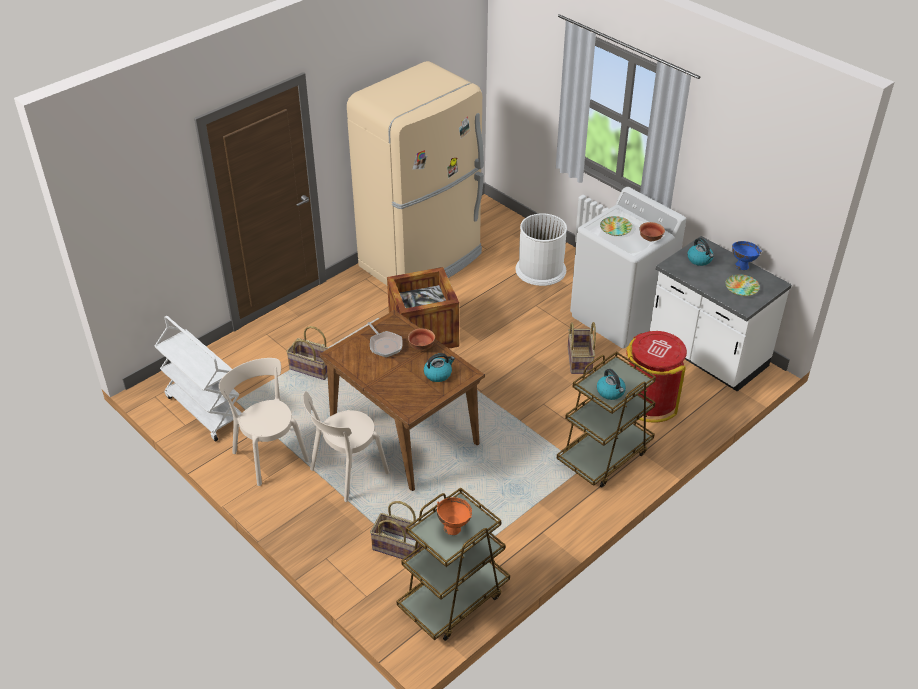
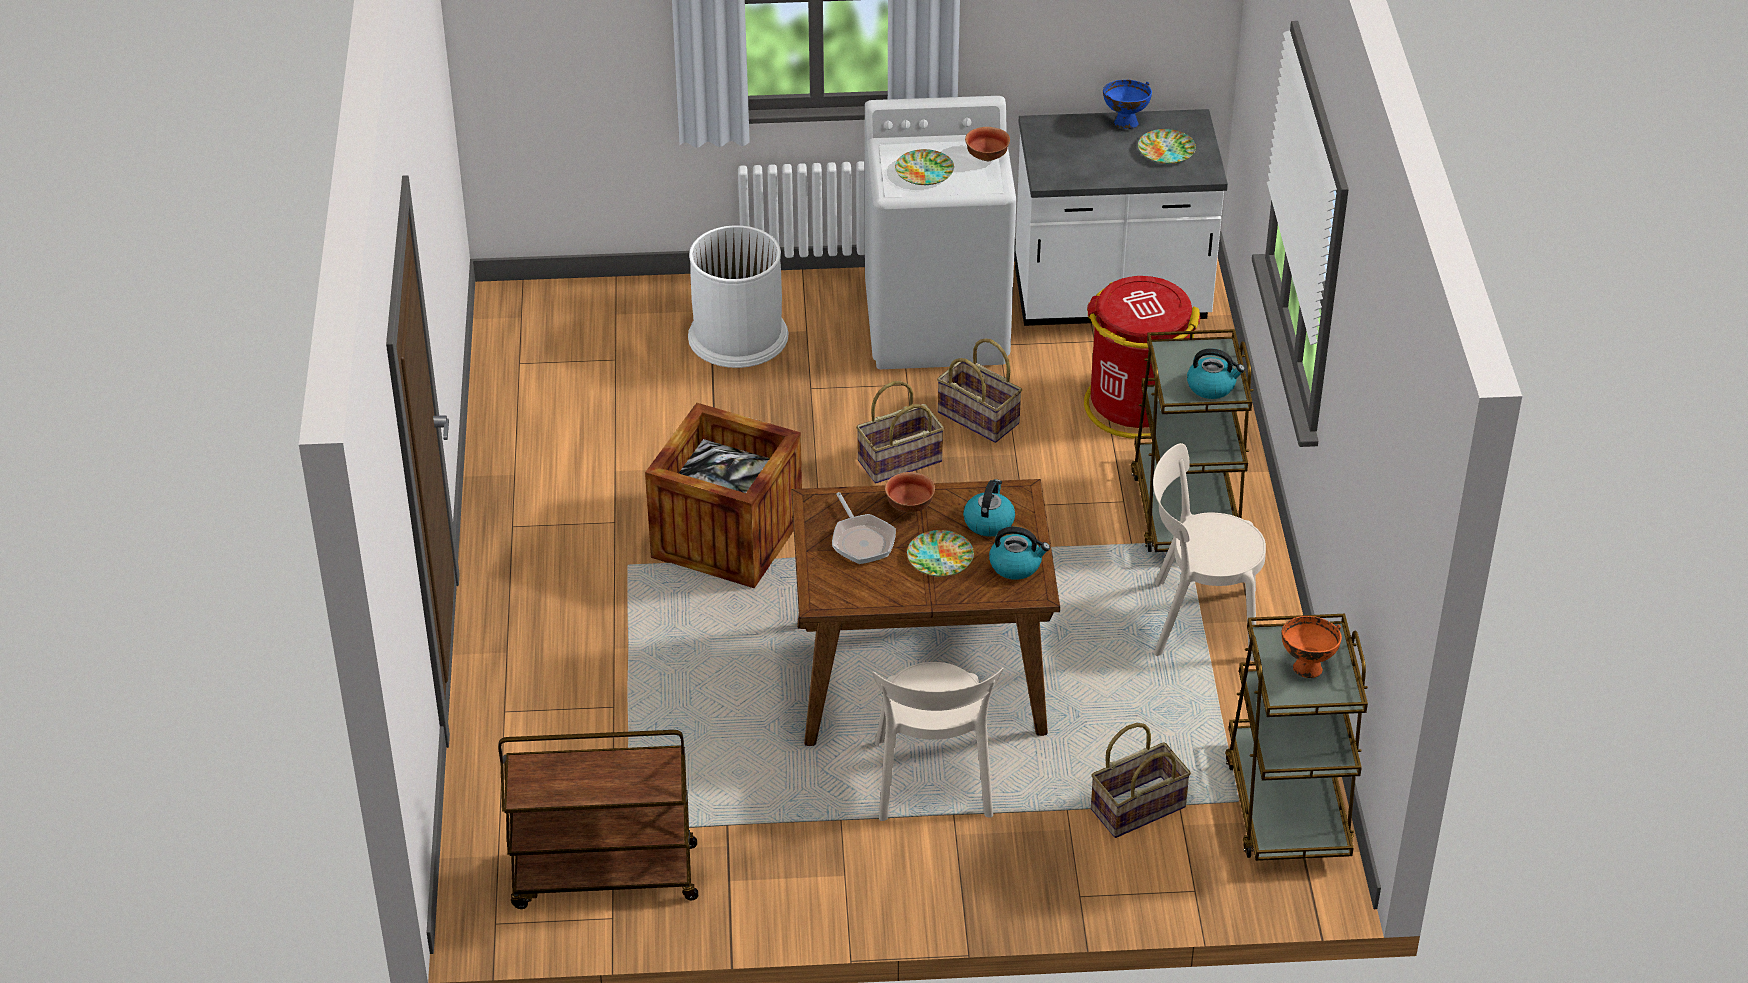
camera: 50 degrees left, 0 degrees up
(204, 410) = (603, 877): white cart -> brown cart
(269, 454) = (795, 850): beige chair -> beige chair (1197, 621)
(311, 368) = (655, 703): basket -> basket (900, 462)
(384, 345) = (861, 540): frying pan -> frying pan turned 60 degrees clockwise
(399, 372) = (939, 558): none -> plate
(422, 260) = (552, 441): beige fridge -> none
(700, 260) = (1068, 148): kettle -> kettle (1016, 565)

